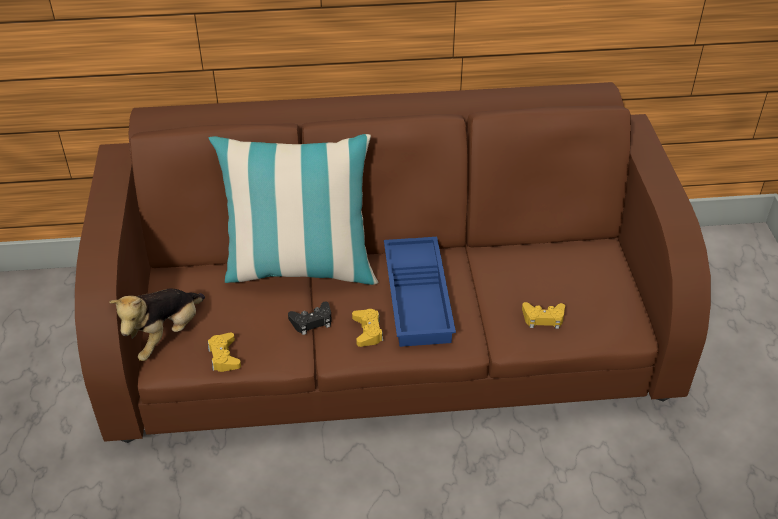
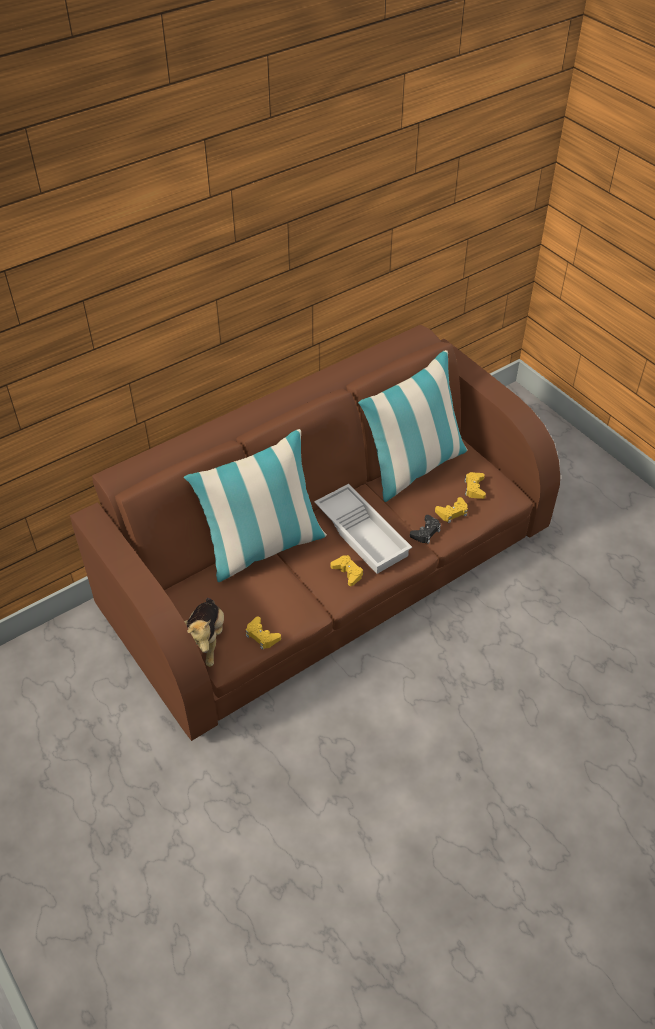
camera: 30 degrees left, 5 degrees up
(312, 321) = (304, 583): black game controller -> black game controller (426, 532)
(419, 297) = (363, 533): blue tray -> white tray
(535, 253) = (413, 467): none -> pillow
(591, 302) = (474, 488): none -> yellow game controller

